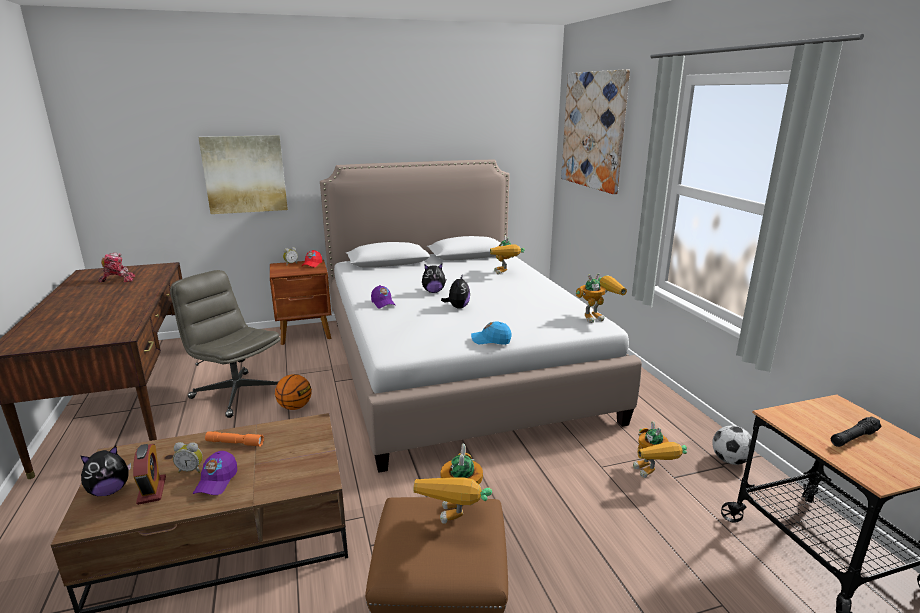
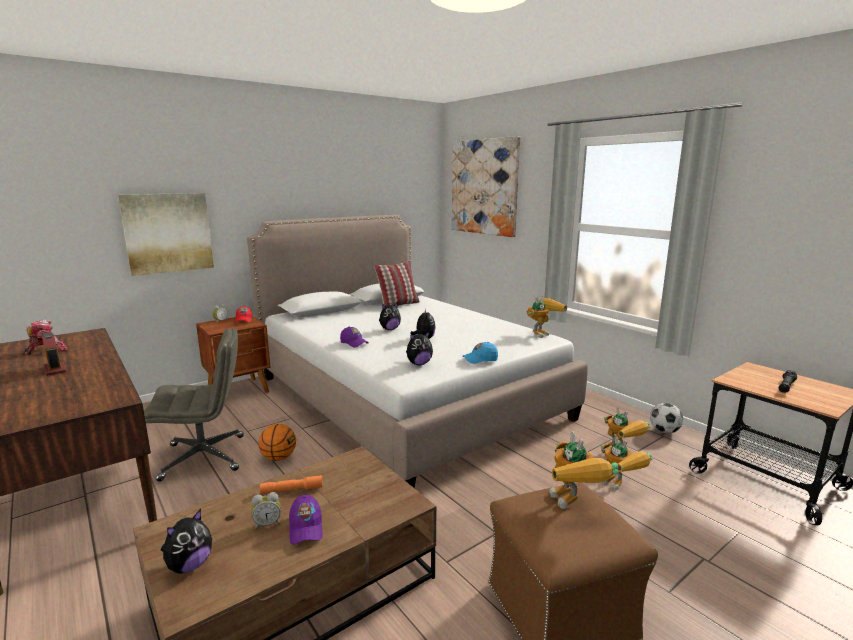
camera: 20 degrees left, 5 degrees down
(151, 490) = (240, 553): alarm clock -> alarm clock (55, 369)
(237, 394) = (205, 457): grey office chair -> grey office chair turned 150 degrees clockwise
(422, 336) = (419, 364): none -> plush toy
(472, 263) = (398, 305): none -> pillow
(505, 274) = (435, 310): toy robot -> toy robot (621, 486)

